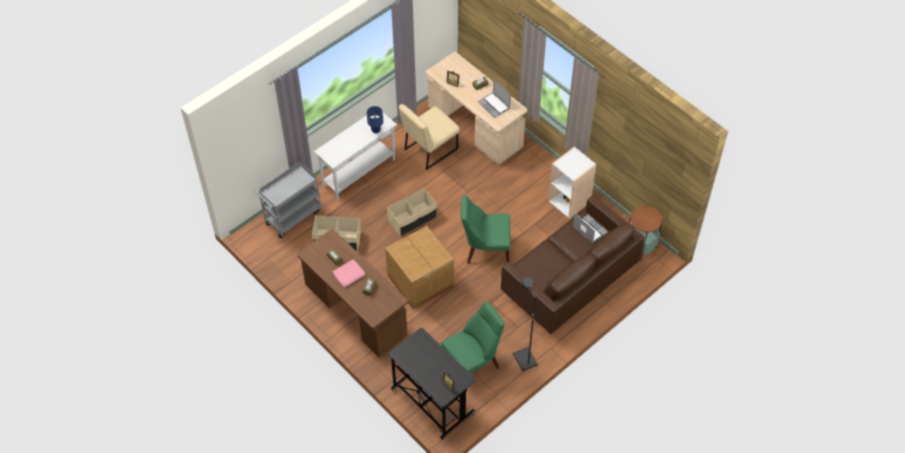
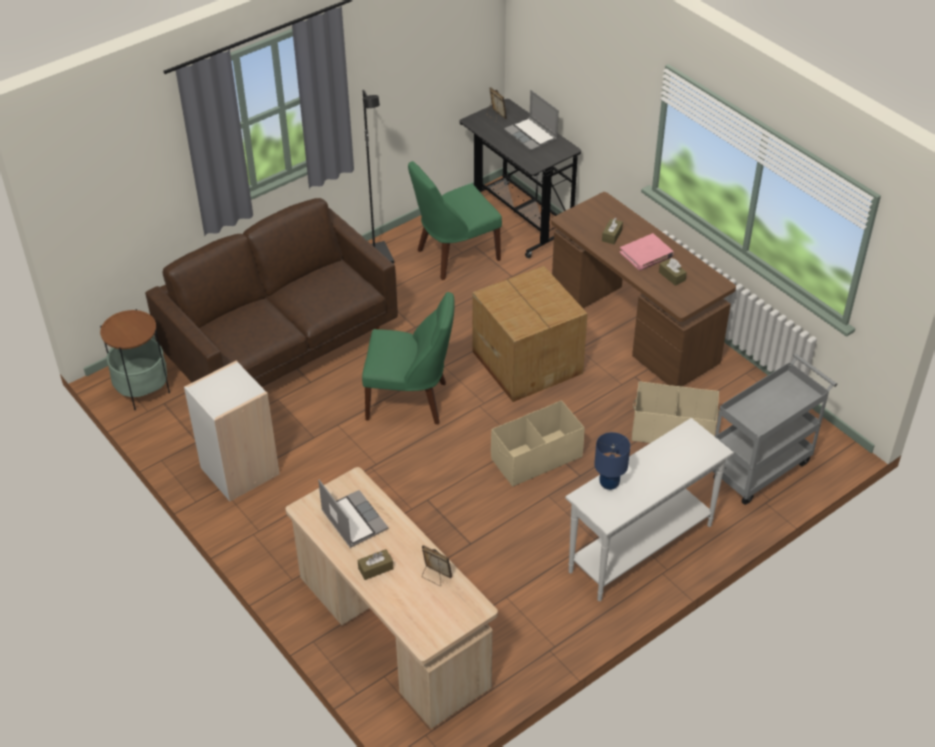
camera: 175 degrees left, 10 degrees down
(429, 149) = (495, 589): beige chair -> none
(589, 229) = (230, 337): laptop -> laptop (531, 135)

